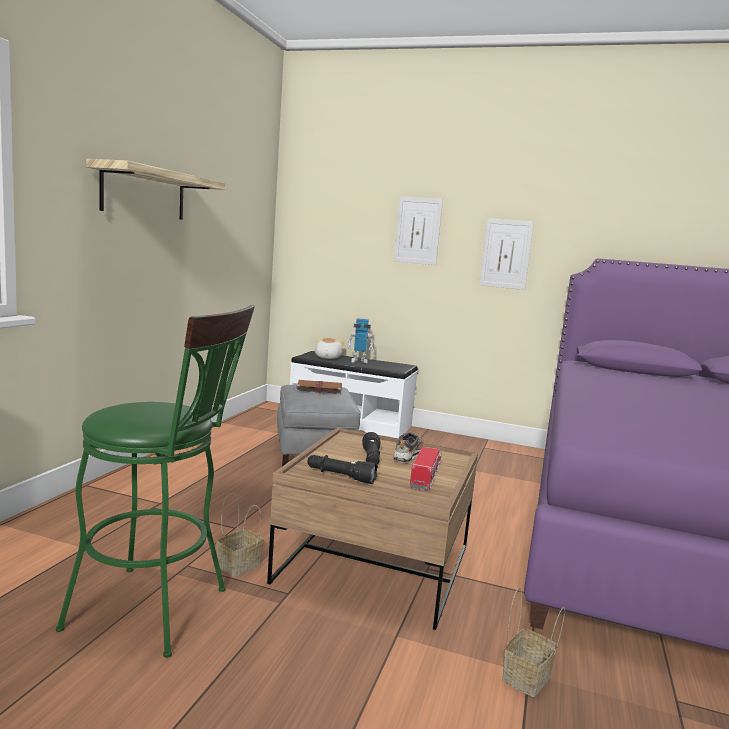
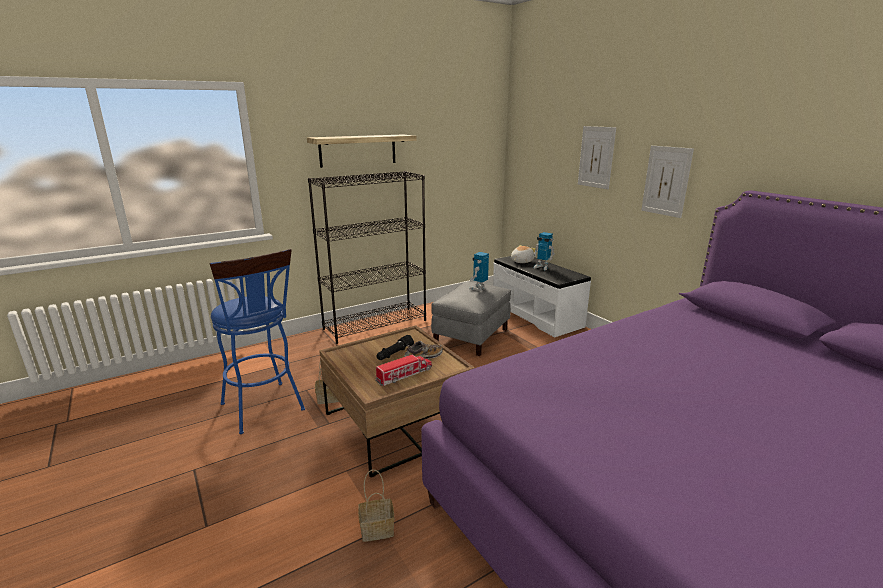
camera: 40 degrees right, 10 degrees up
(159, 611) = (265, 410): green stool -> blue stool
(168, 464) = (376, 324): none -> black bookcase
(318, 389) = (478, 288): brown book -> toy robot
(340, 476) = (353, 362): black flashlight -> none

